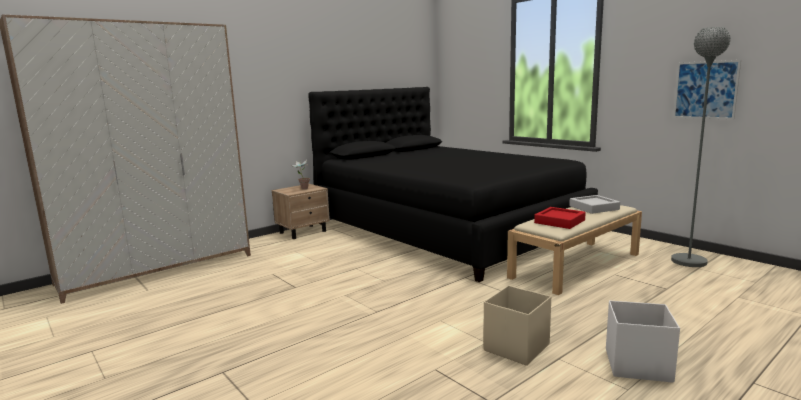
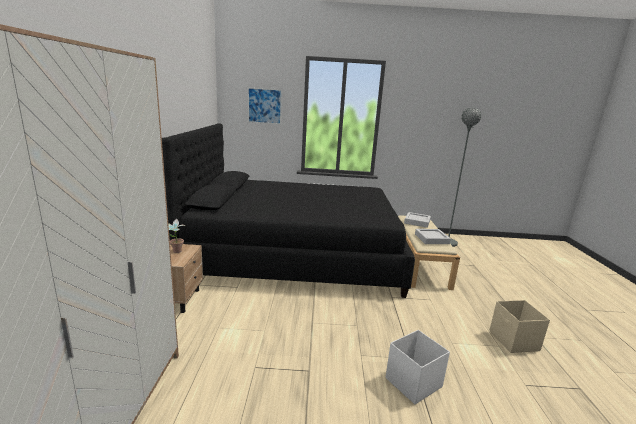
camera: 50 degrees left, 5 degrees up
(559, 221) = (431, 239): red tray -> grey tray
(636, 365) = (555, 322): white storage box -> white storage box (412, 383)
(705, 90) = (446, 141): picture -> picture (264, 106)

